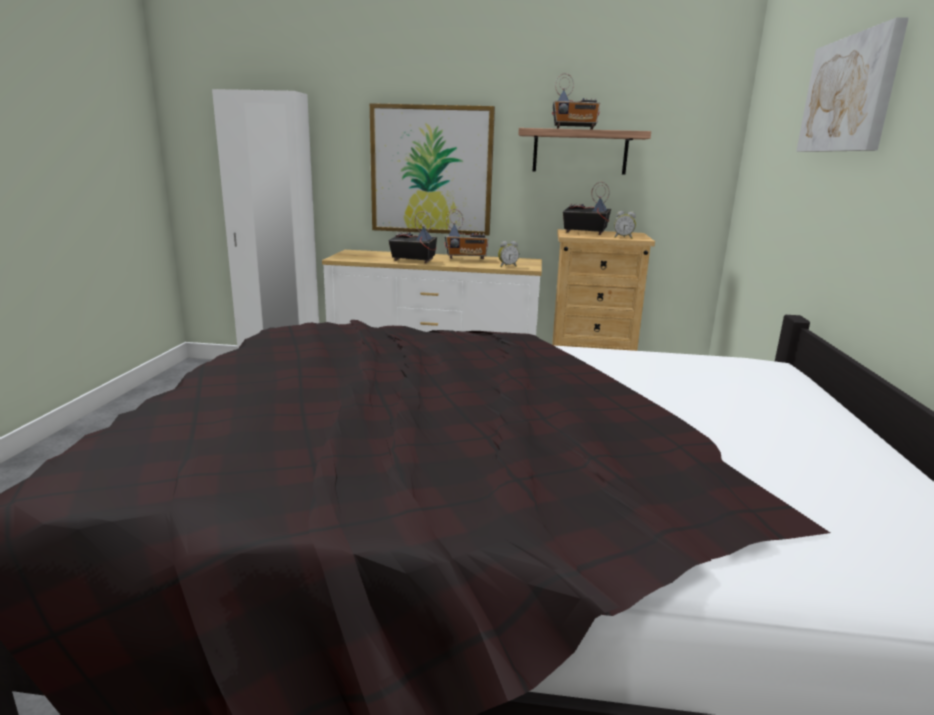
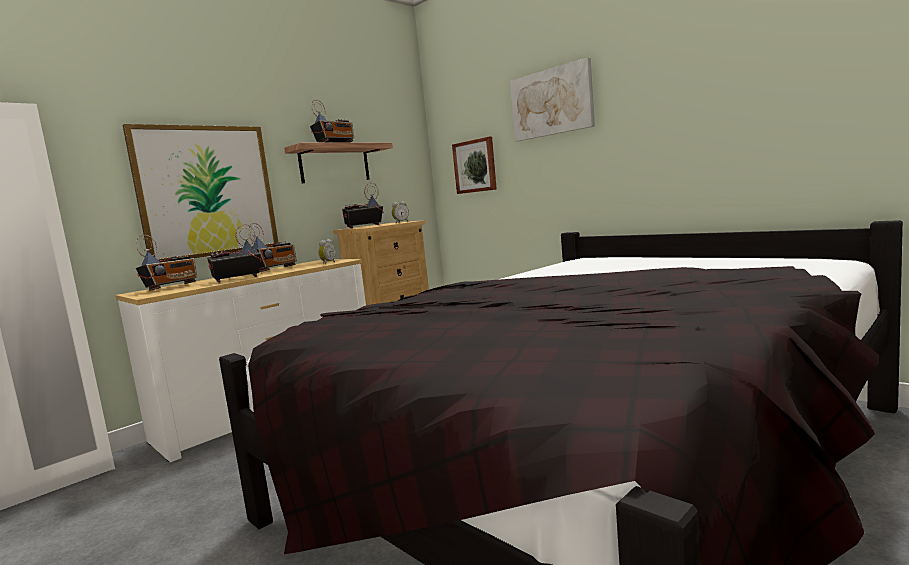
camera: 50 degrees left, 10 degrees down
(374, 254) = (172, 287): none -> radio
(765, 177) = (475, 166): none -> picture

